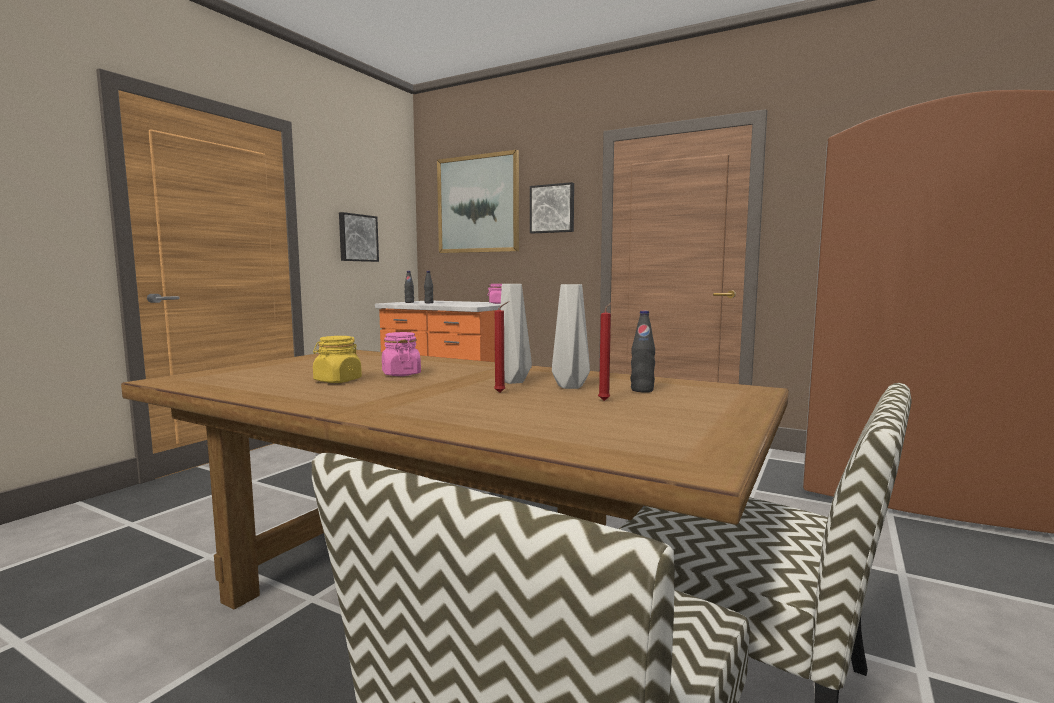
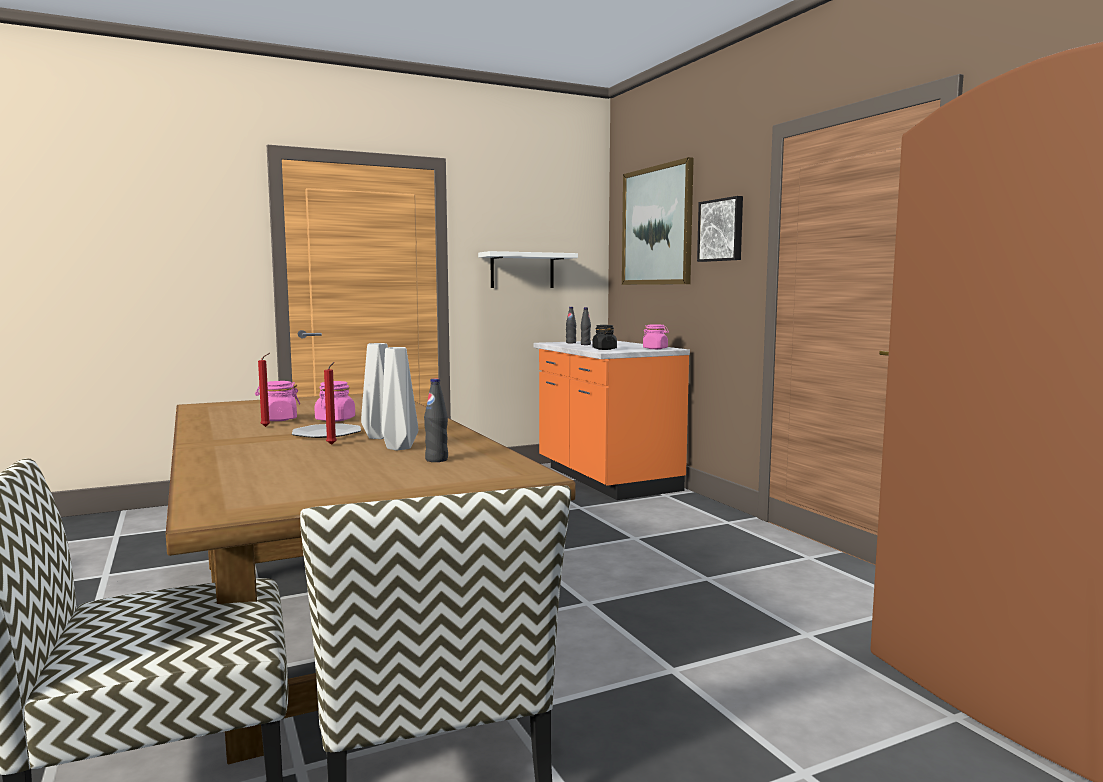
camera: 35 degrees right, 0 degrees up
(337, 380) = (278, 419): yellow jar -> pink jar
(357, 238) = (522, 270): picture -> white shelf
(449, 385) = (326, 433): none -> plate
(463, 304) = (604, 349): none -> black jar
(605, 400) = (370, 463): red candle -> red candle (267, 426)

